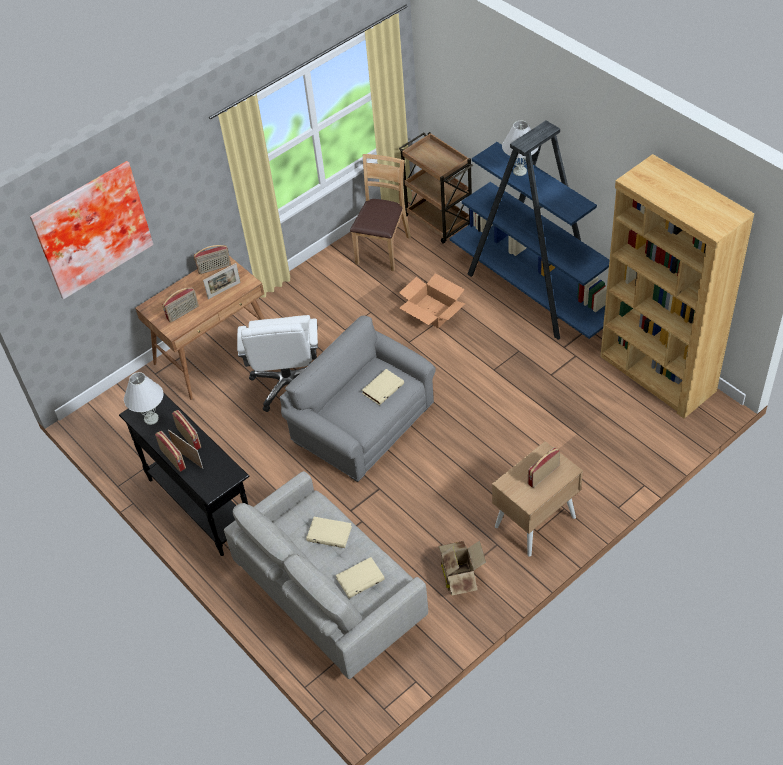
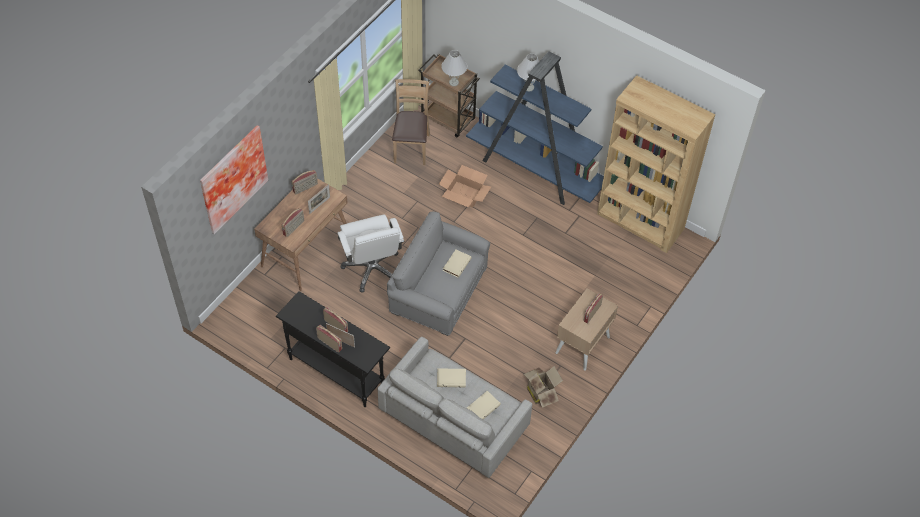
camera: 20 degrees left, 5 degrees up
(151, 418) = (301, 315): white table lamp -> white table lamp (453, 82)

